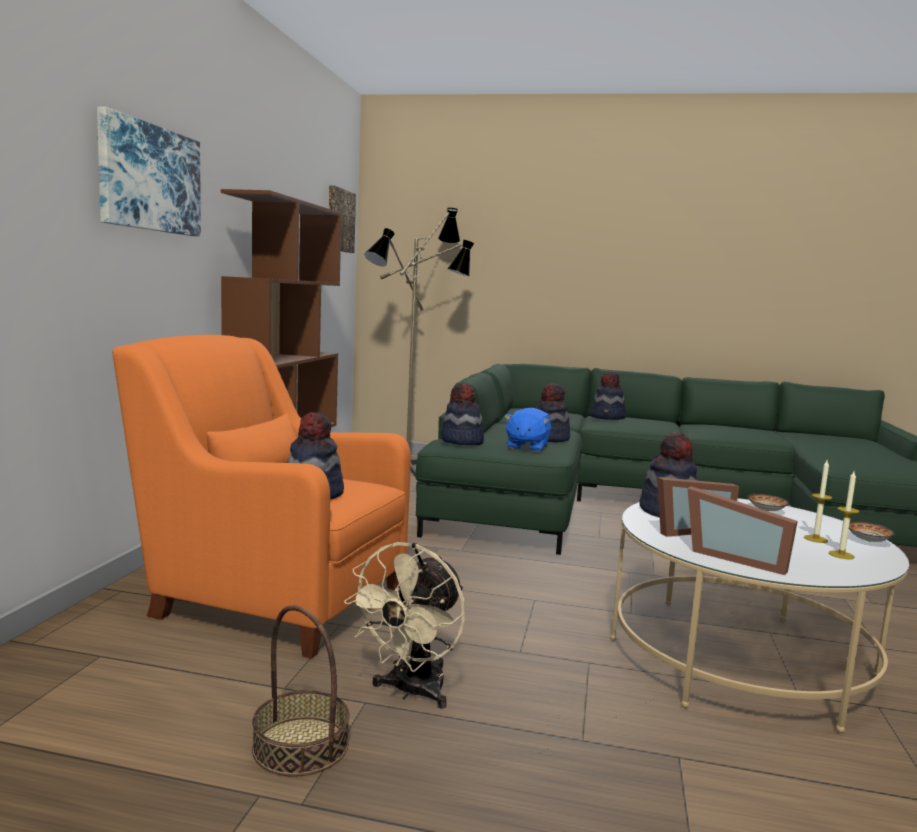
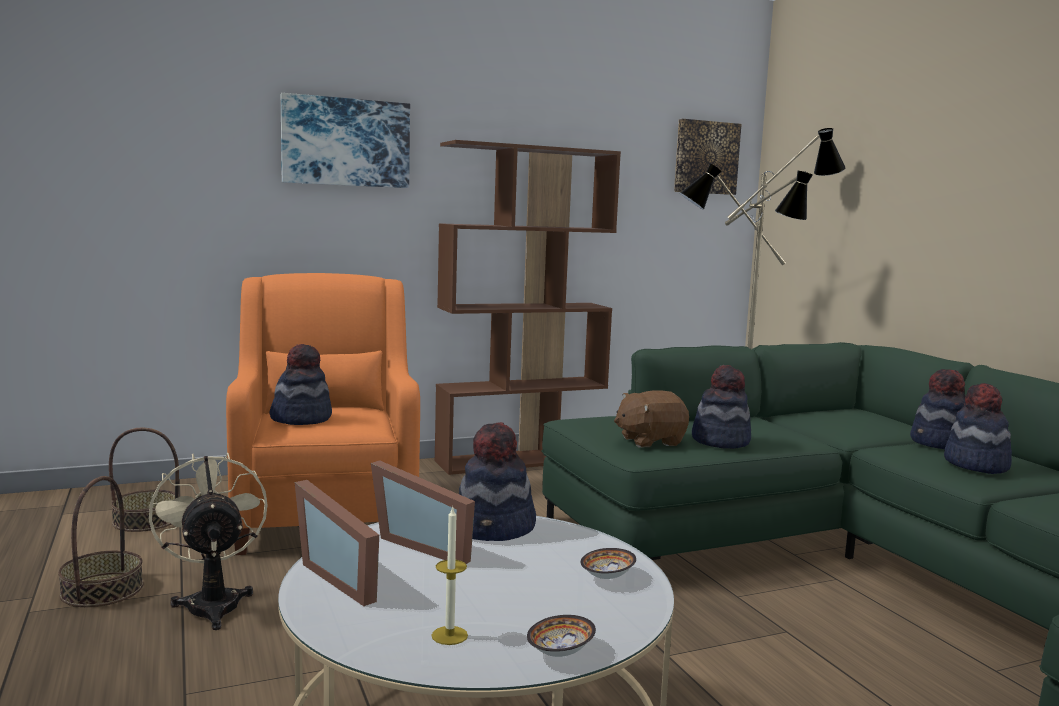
camera: 55 degrees right, 0 degrees up
(122, 685) = (146, 520): none -> basket
(411, 692) = (212, 602): beige fan -> beige fan turned 75 degrees clockwise
(461, 441) = (603, 420): hat -> hat (975, 465)
(527, 447) = (650, 441): blue plush toy -> brown plush toy
(736, 557) = (345, 576): picture frame -> picture frame turned 45 degrees counterclockwise
(815, 539) = (507, 615): candle -> none

